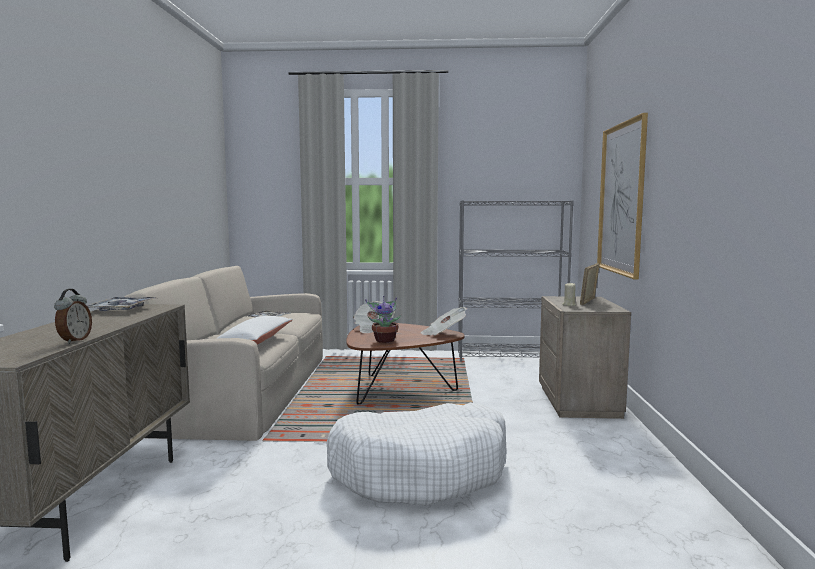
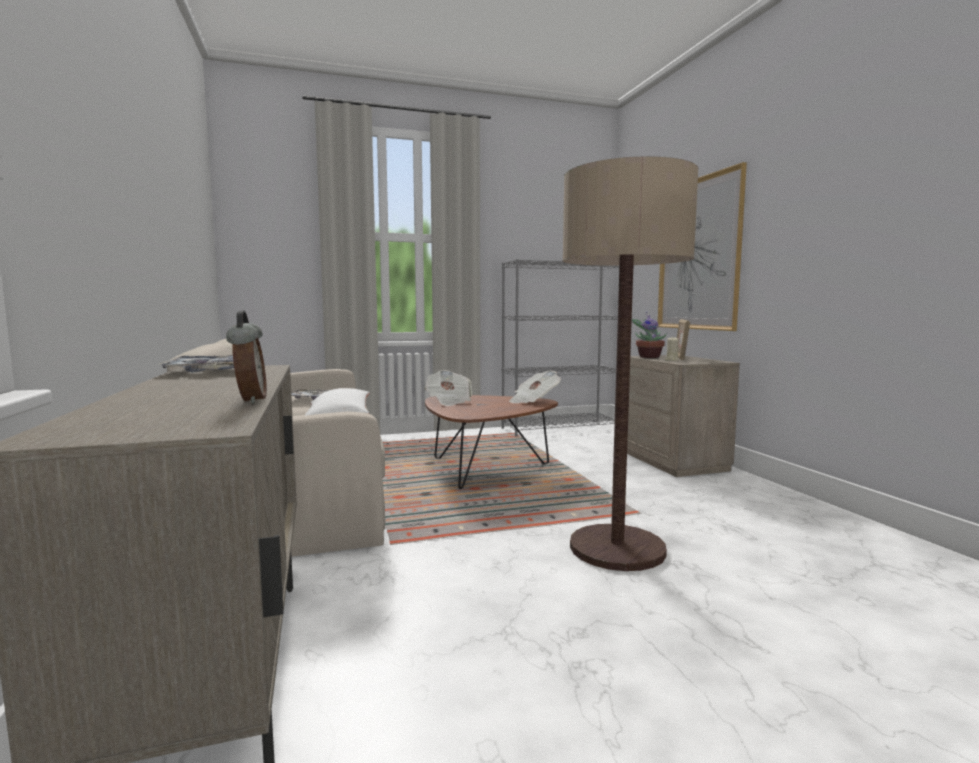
camera: 20 degrees left, 0 degrees up
(384, 340) = (483, 410): potted plant -> potted plant (648, 357)
(421, 471) = (617, 549): white dog bed -> floor lamp

